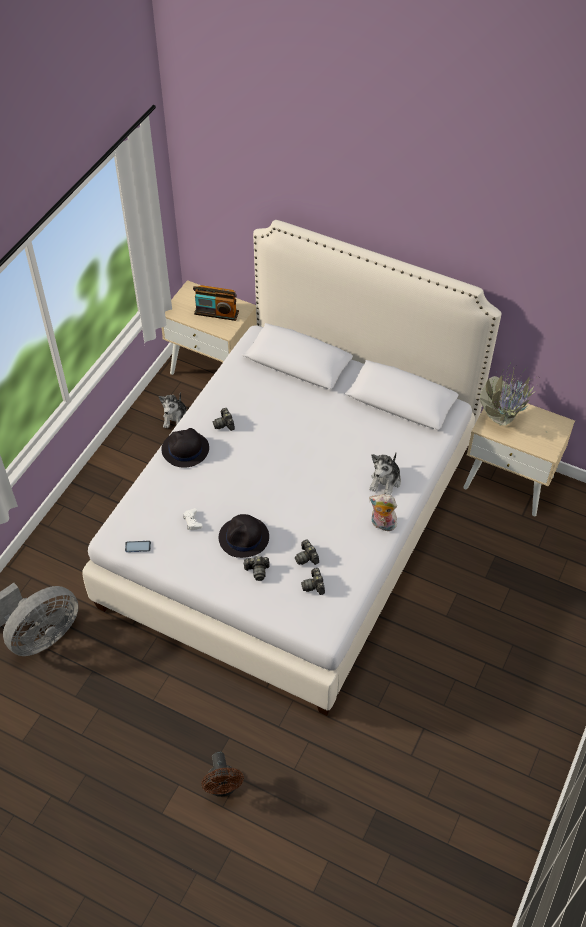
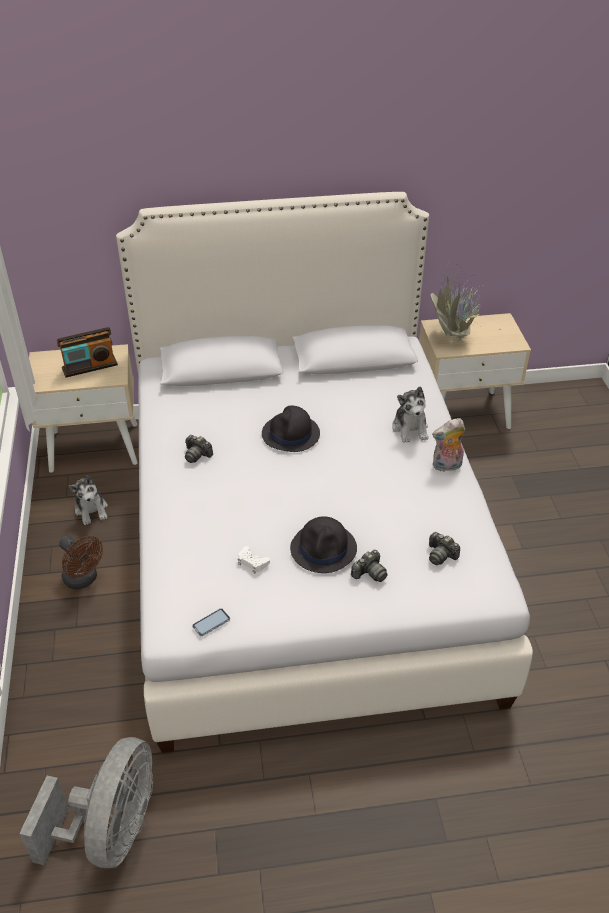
camera: 35 degrees left, 10 degrees down
(185, 449) = (175, 498): black hat -> black hat (291, 434)
(223, 787) = (480, 859): brown fan -> brown fan (84, 580)
(306, 557) = (406, 533): camera -> none

